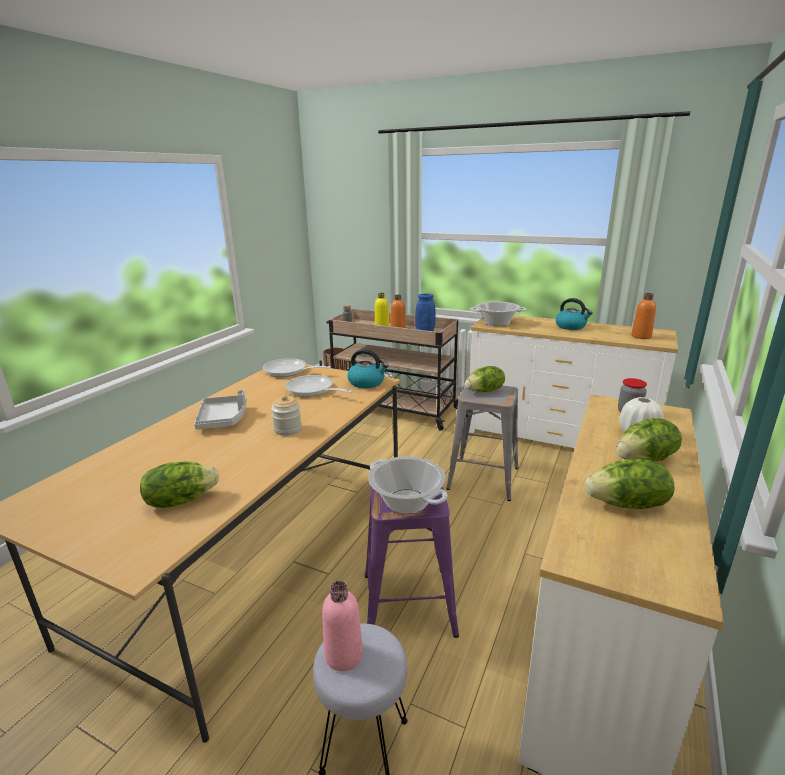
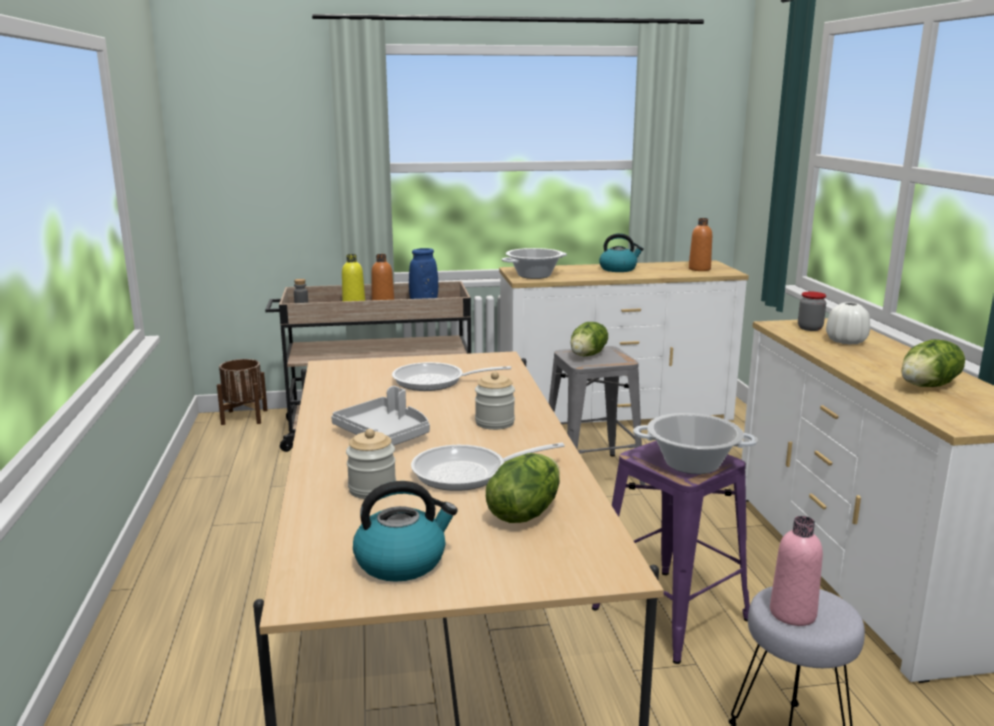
camera: 35 degrees left, 5 degrees down
(151, 454) = (372, 489): none -> jar
(289, 371) = (353, 370): frying pan -> frying pan (468, 473)
(367, 383) = (486, 361): kettle -> kettle (402, 561)
(645, 459) = (884, 356): lettuce -> none

